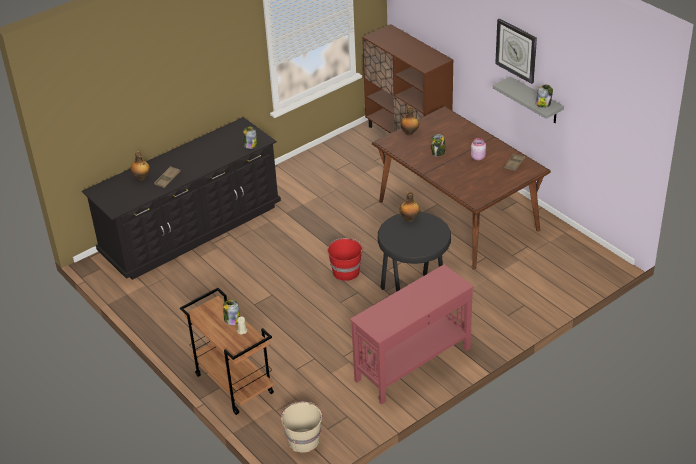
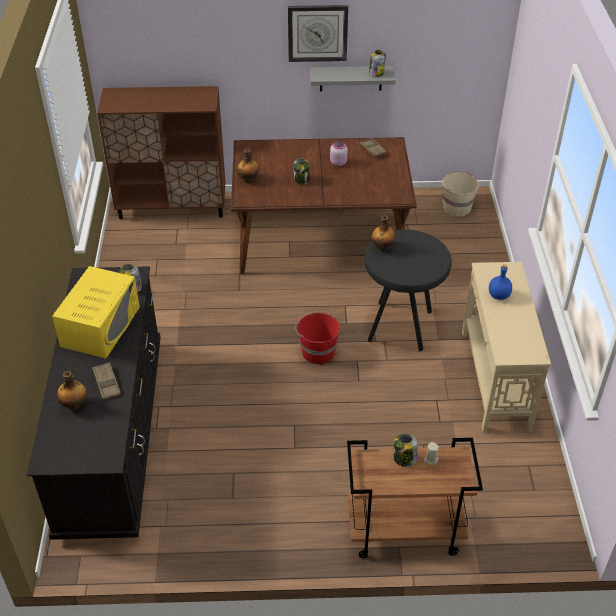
camera: 55 degrees left, 5 degrees up
(208, 152) = (101, 326): none -> yellow microwave
(303, 439) = (536, 517): beige bucket -> beige bucket (456, 207)
(412, 364) = (494, 379): red console table -> beige console table
(422, 291) = (499, 295): none -> blue bottle

